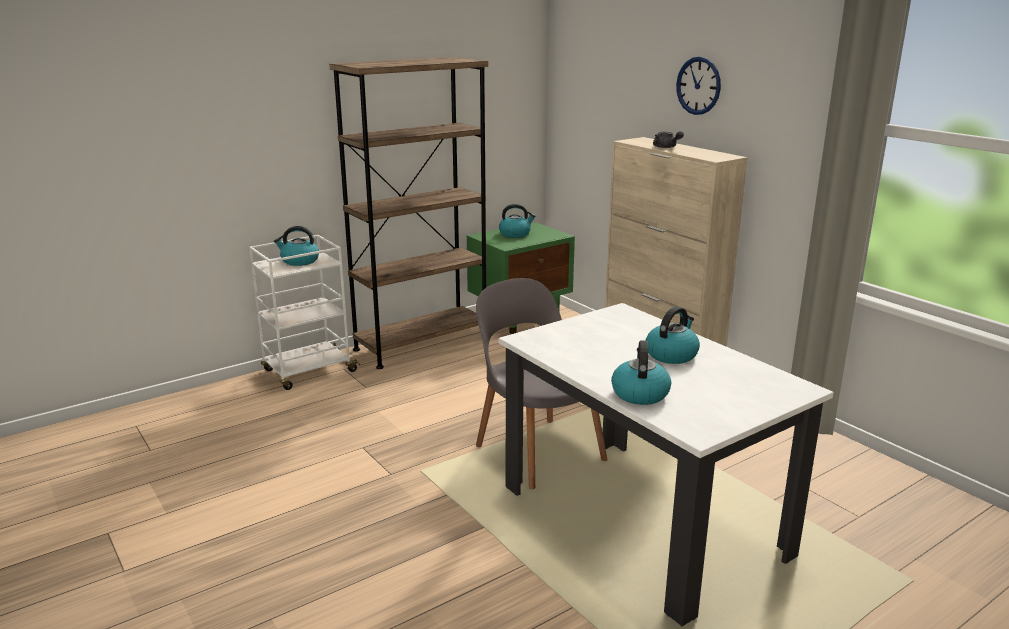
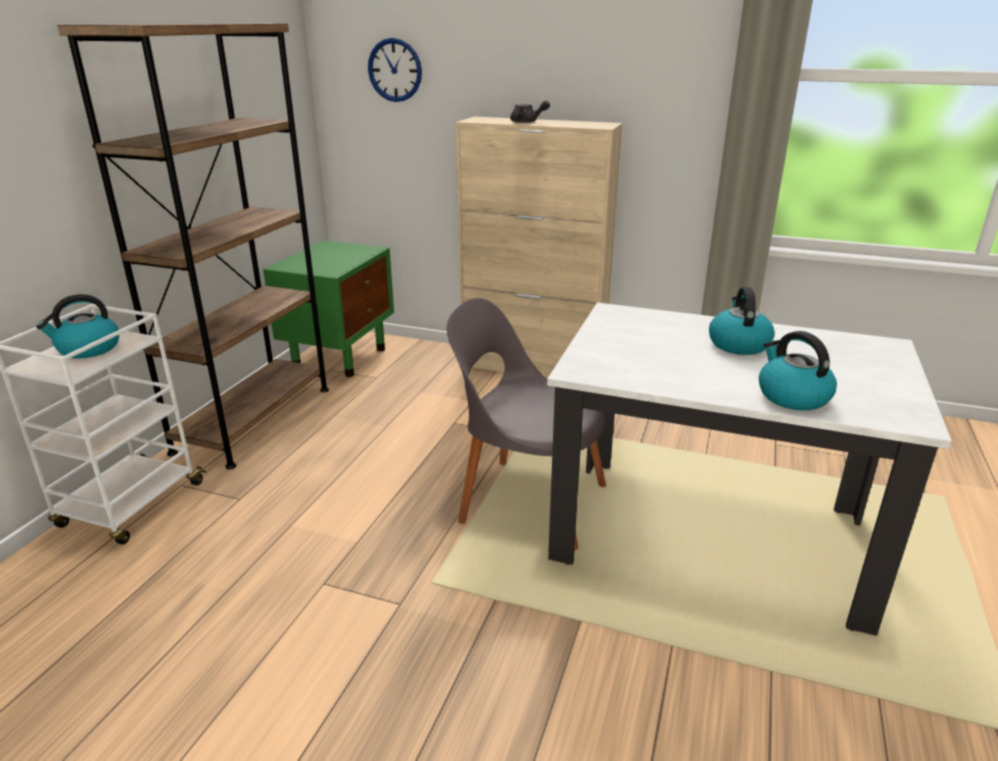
camera: 35 degrees left, 5 degrees up
(515, 234) = (320, 257): kettle -> none
(698, 85) = (546, 47): wall clock -> wall clock (395, 70)

